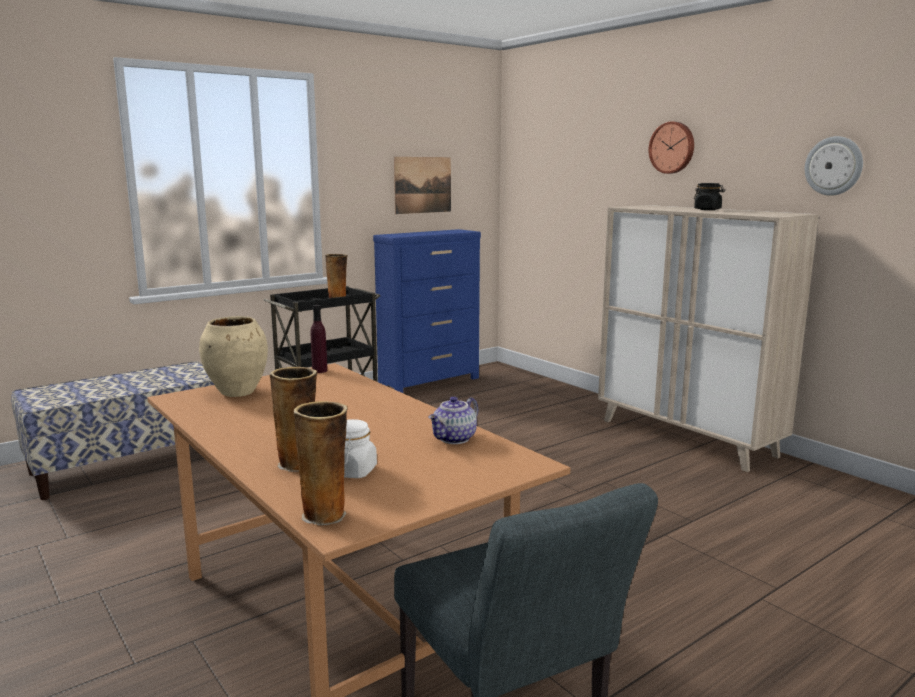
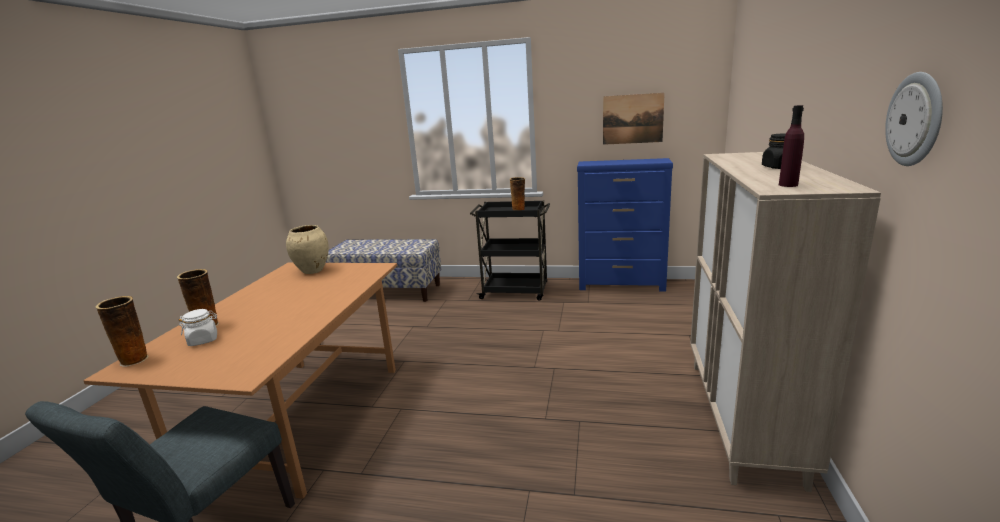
camera: 50 degrees right, 5 degrees up
(319, 371) = (375, 266): purple bottle -> purple bottle (788, 185)
(455, 439) = (278, 341): teapot -> none
(672, 147) = (804, 83): wall clock -> none

